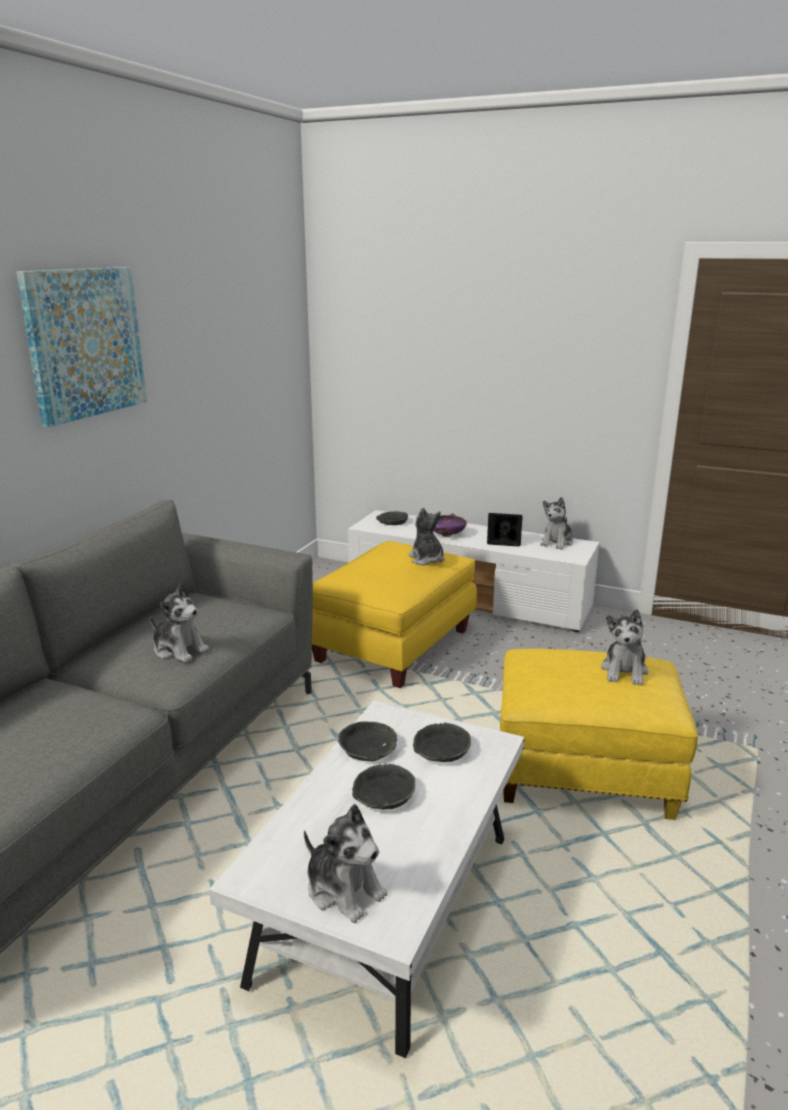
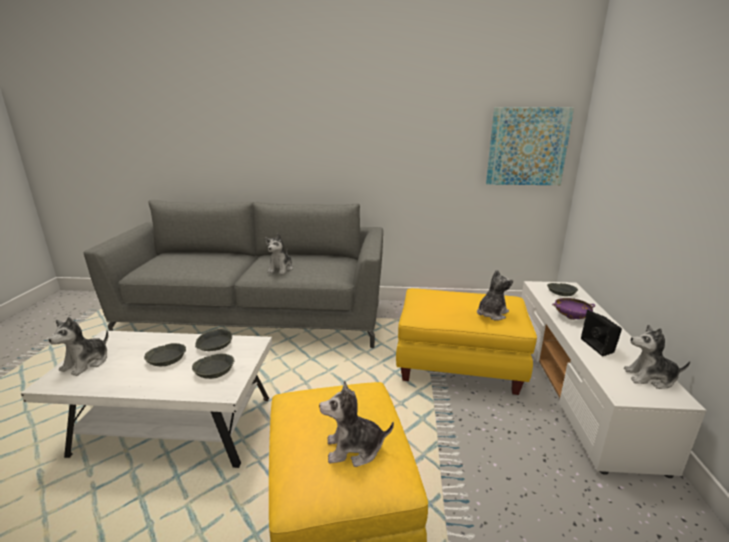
camera: 70 degrees right, 0 degrees up
(84, 343) = (342, 110): picture -> picture (527, 147)

